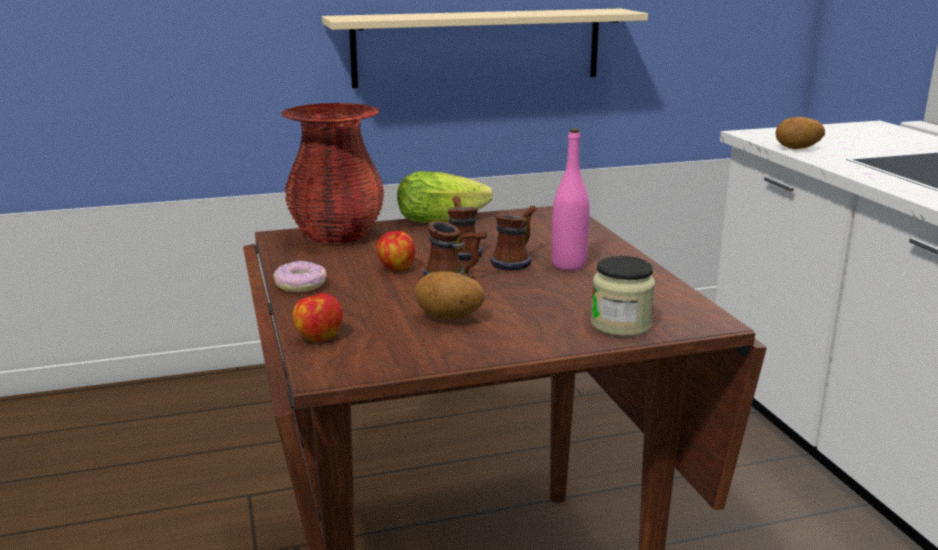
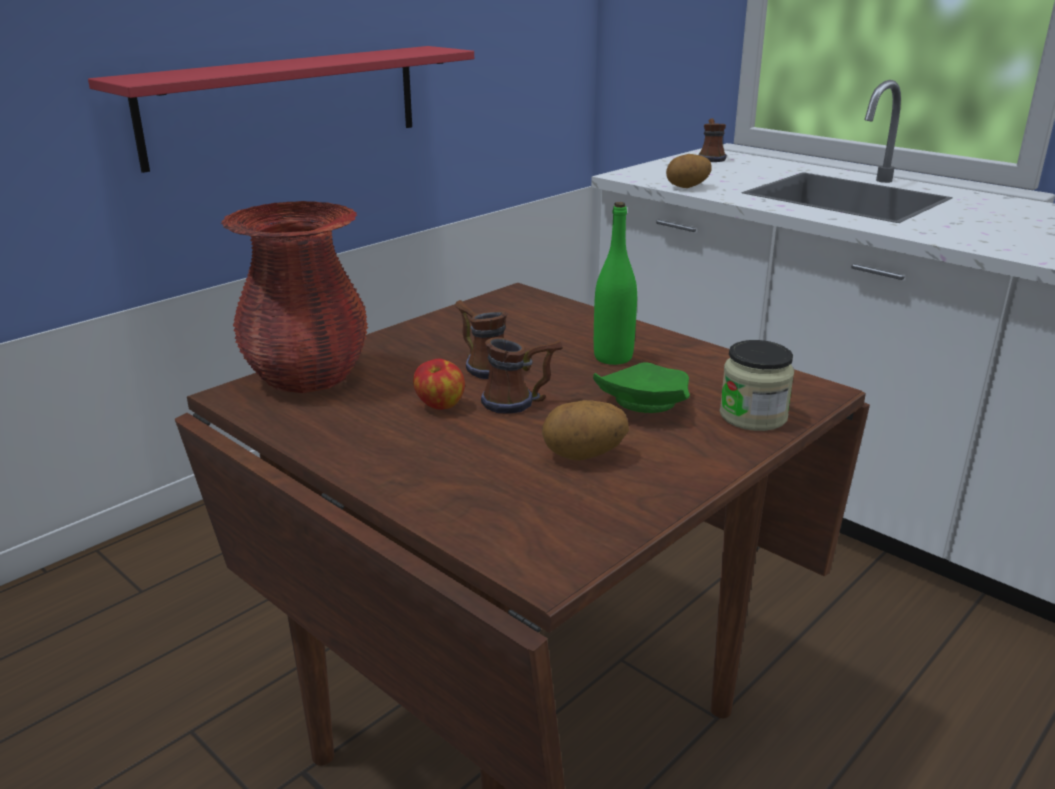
camera: 30 degrees left, 5 degrees up
(300, 285) = (354, 458): donut -> none
(318, 337) = (474, 525): apple -> none
(446, 219) = (410, 328): lettuce -> none
(478, 47) = (286, 104): beige shelf -> red shelf
(516, 260) = (555, 364): mug -> mug (711, 158)
(542, 298) = (642, 404): none -> green plate
(568, 265) = (613, 357): pink bottle -> green bottle

